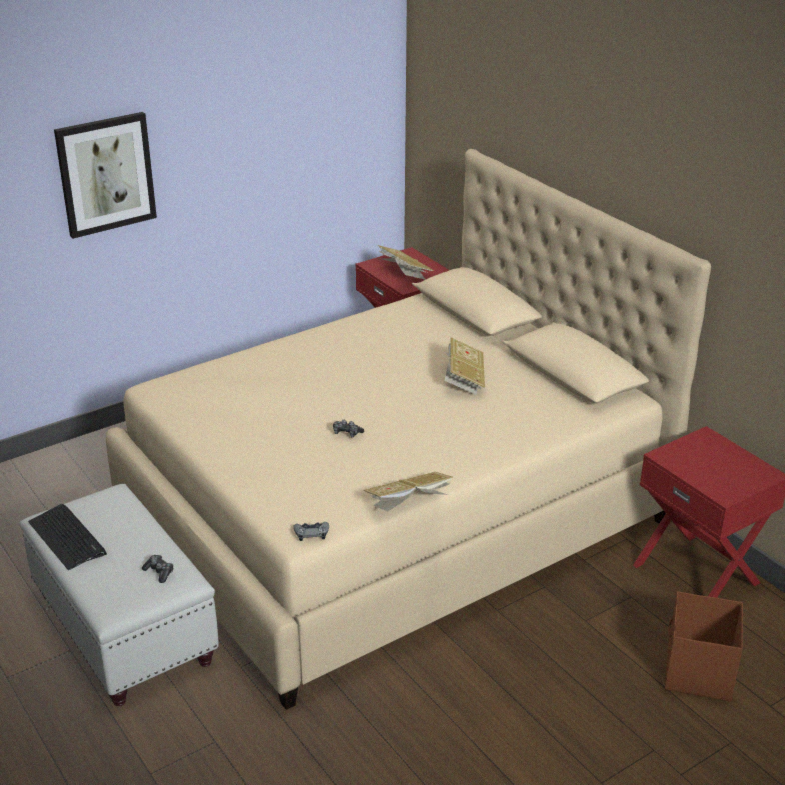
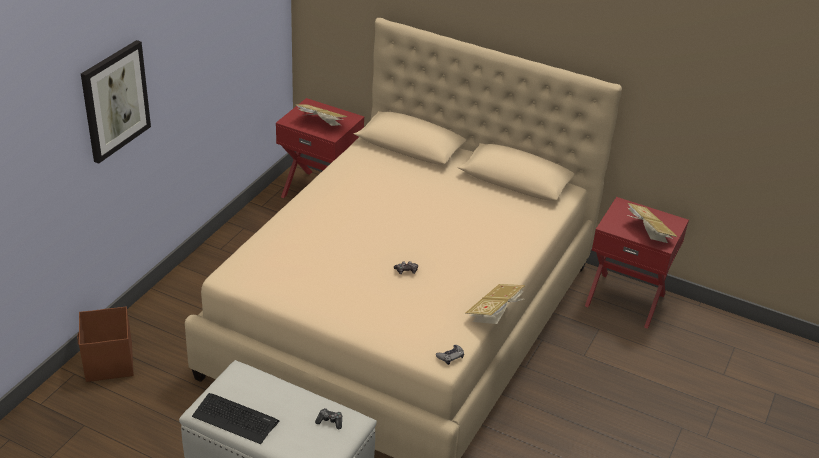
camera: 30 degrees left, 5 degrees up
(464, 379) = (449, 205): book -> book (647, 232)
(697, 673) = (671, 367): brown storage box -> brown storage box (109, 363)

